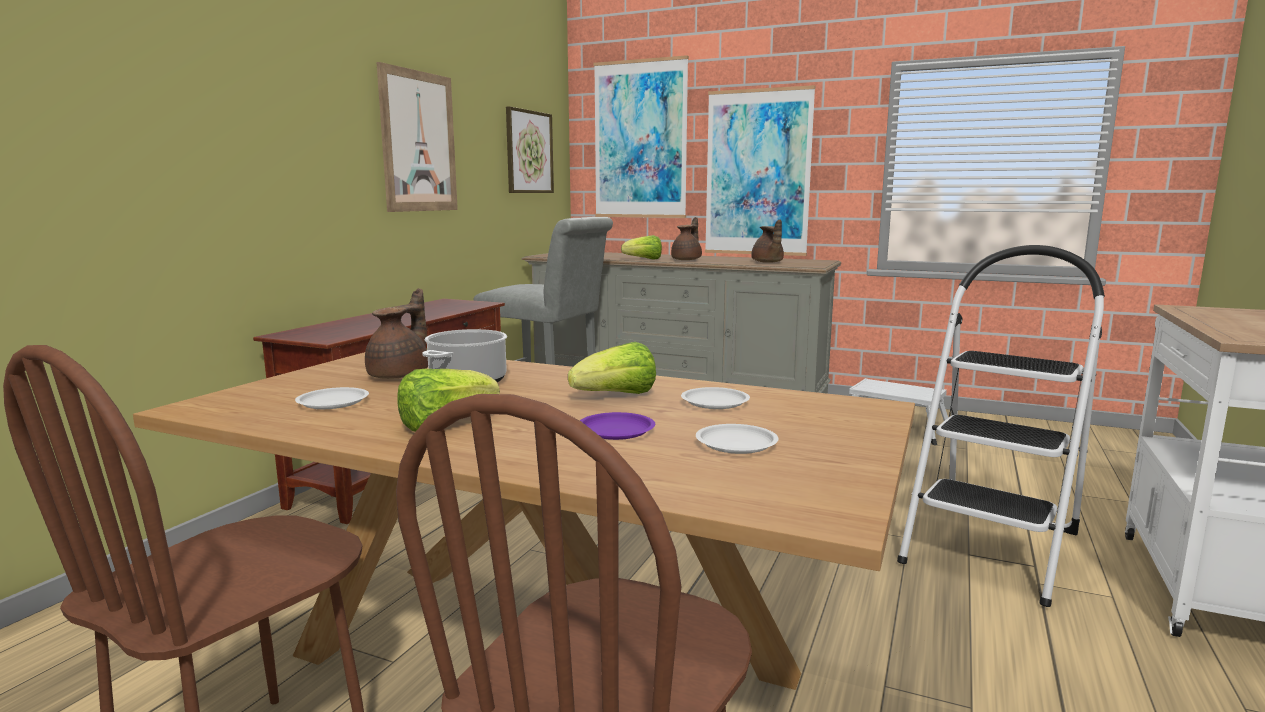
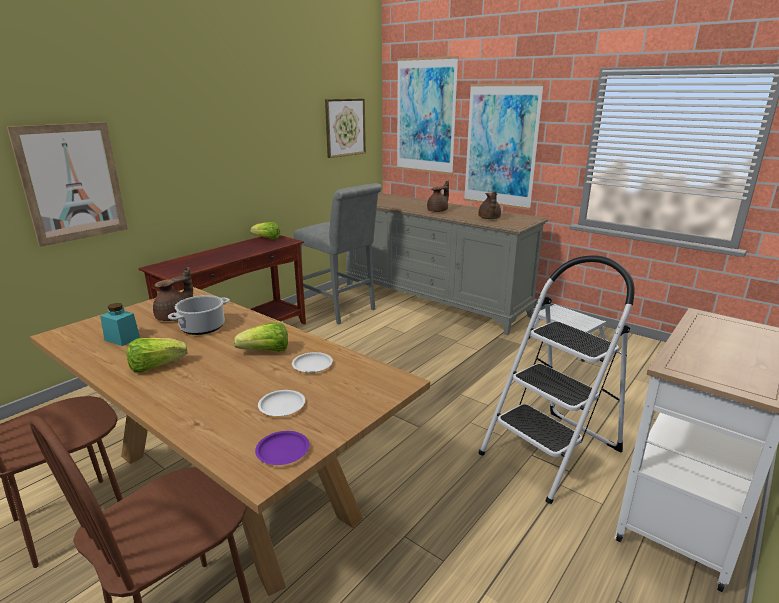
camera: 15 degrees right, 10 degrees up
(333, 402) = (122, 339): white plate -> turquoise jar
(419, 142) = (253, 135): picture -> picture (72, 182)
(615, 431) = (232, 384): purple plate -> purple plate (282, 451)
(644, 259) = (410, 209): lettuce -> lettuce (267, 238)

